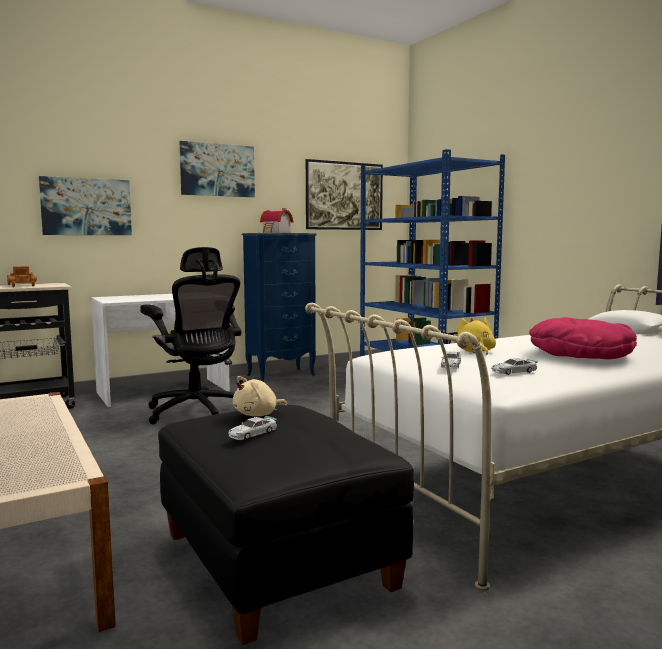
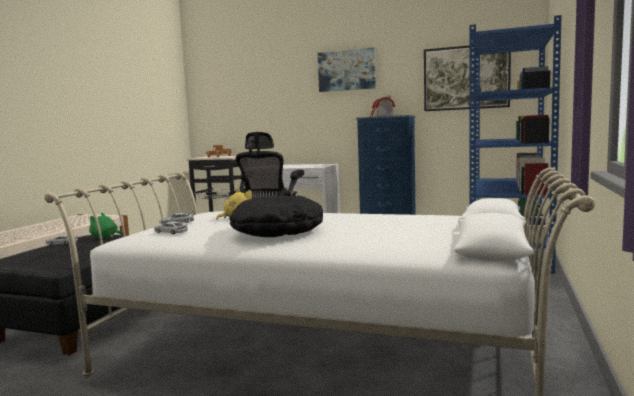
camera: 50 degrees right, 0 degrees up
(86, 207) = (261, 106): picture -> none
(258, 415) = (105, 237): beige plush toy -> green plush toy
(582, 354) = (279, 231): pink pillow -> black pillow

